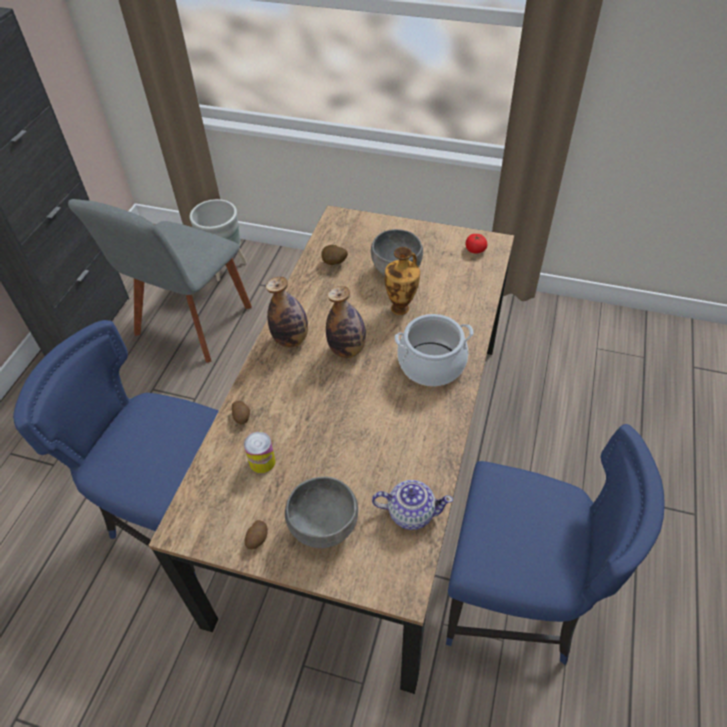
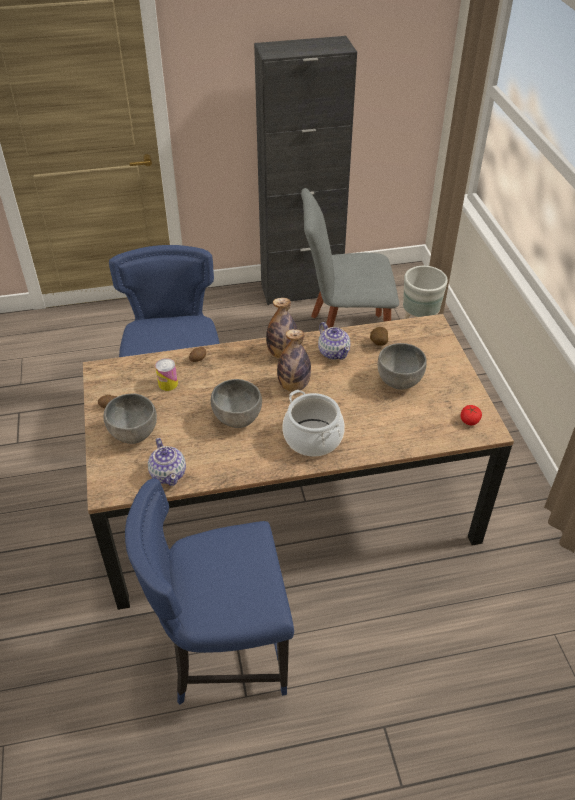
camera: 60 degrees right, 5 degrees down
(321, 299) = (333, 352): none -> teapot
(365, 416) = (238, 419): none -> grey bowl
(401, 308) = (360, 399): vase -> none
(515, 603) = (223, 653): blue chair -> blue chair turned 90 degrees clockwise

